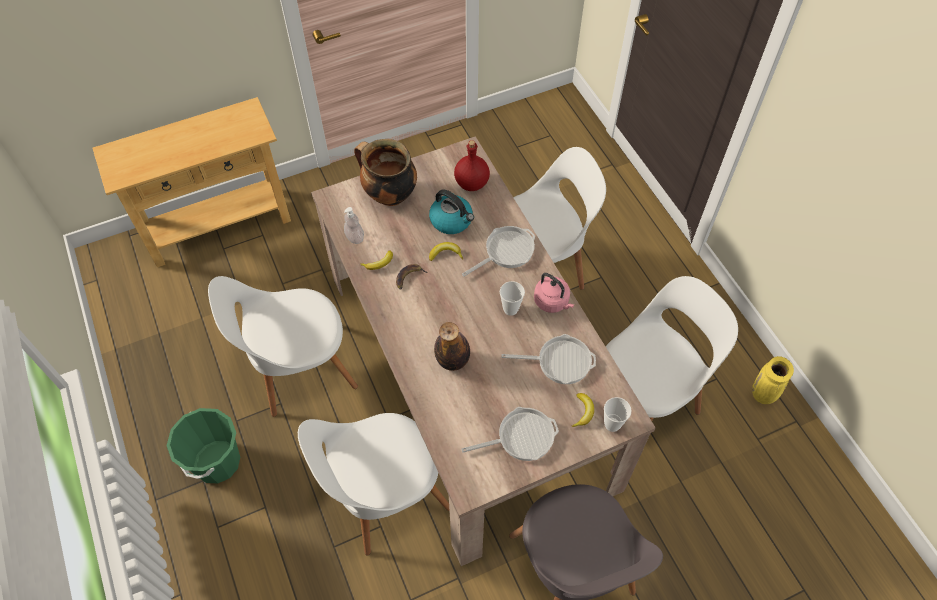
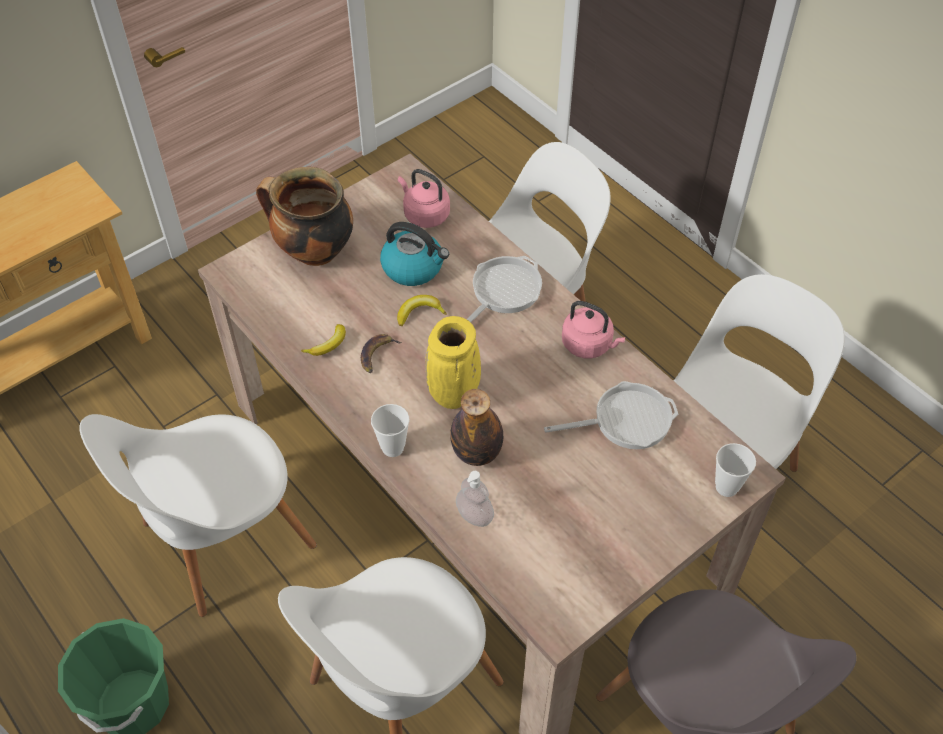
camera: 15 degrees left, 5 degrees down
(355, 237) = (281, 317): soap dispenser -> soap dispenser (474, 515)
(471, 184) = (424, 215): red bottle -> pink kettle
(510, 309) = (535, 366): cup -> cup (392, 448)
(521, 437) = (608, 534): frying pan -> none
(583, 412) = (681, 480): banana -> none
(763, 395) = (869, 427): yellow vase -> yellow vase (454, 396)

